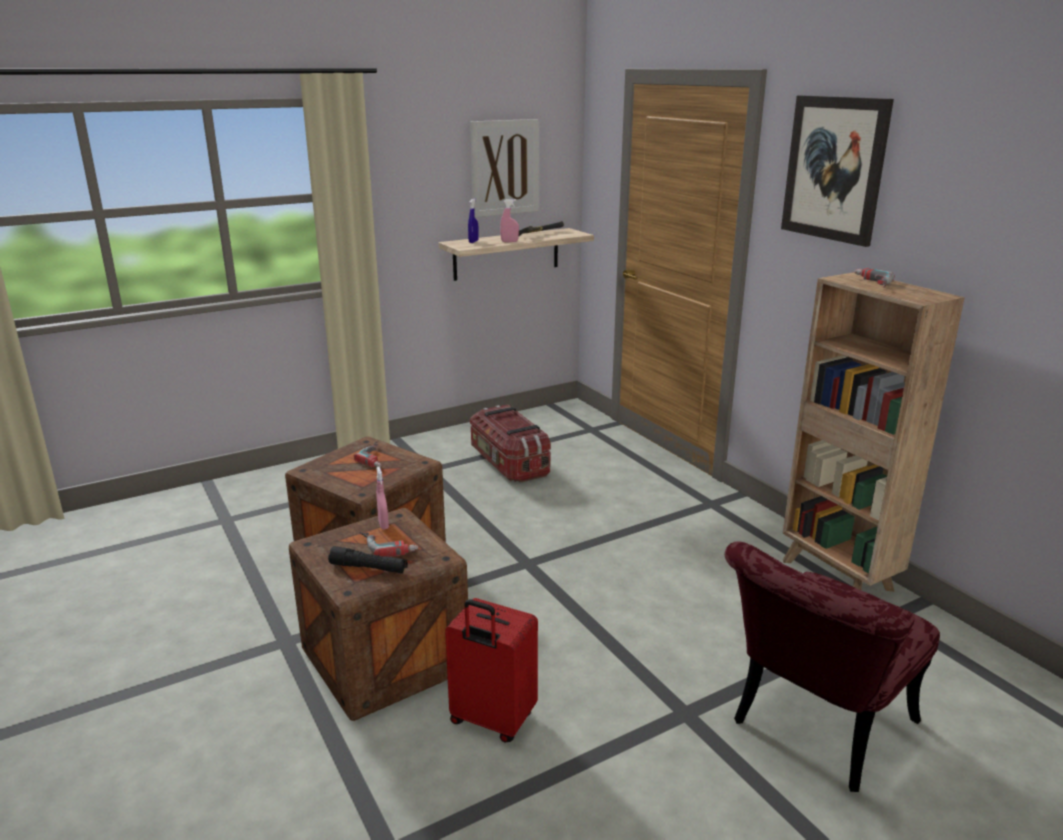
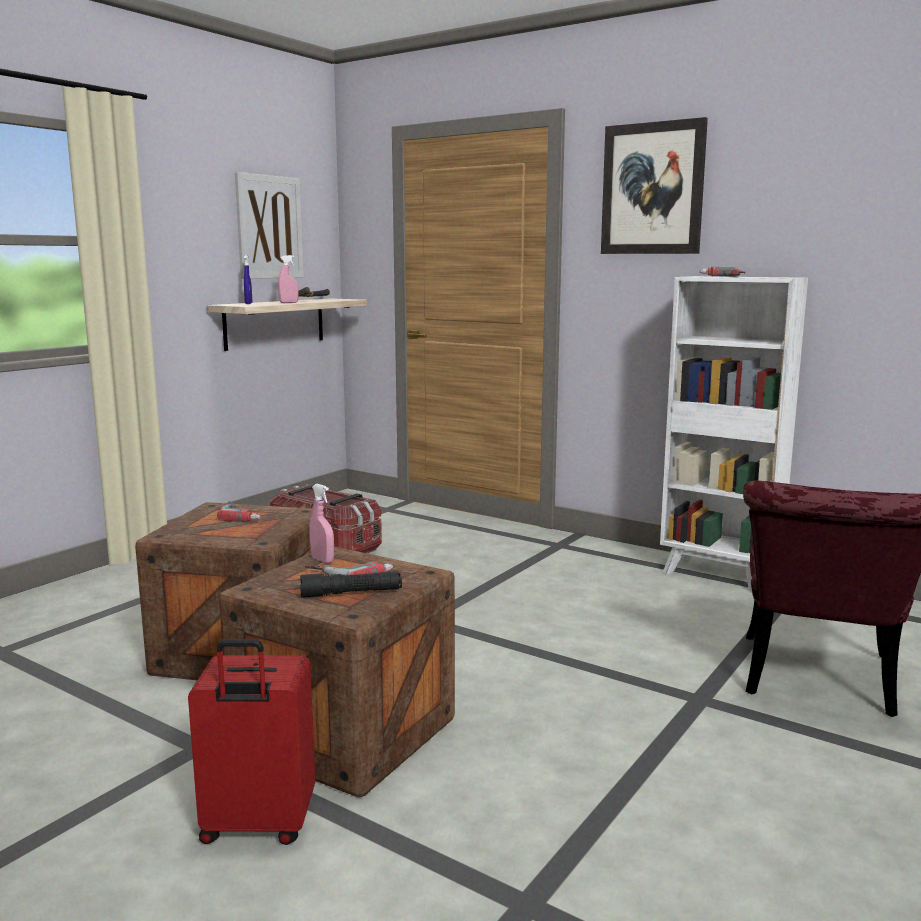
camera: 25 degrees left, 10 degrees down
(491, 720) = (520, 754): red suitcase -> red suitcase (257, 826)
(838, 576) = (719, 575): brown bookcase -> white bookcase

